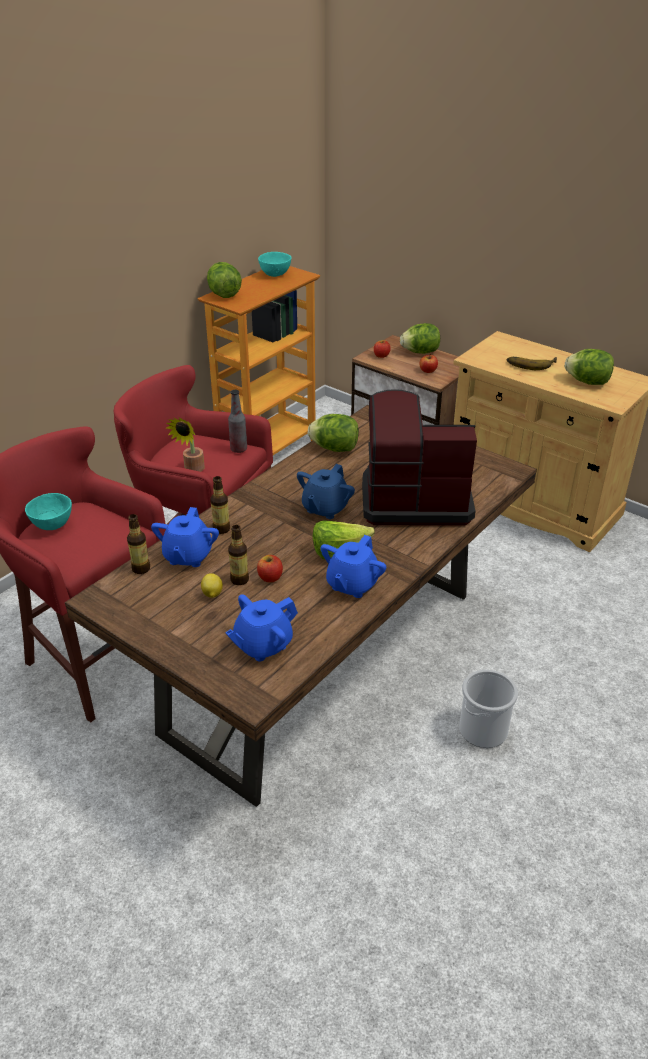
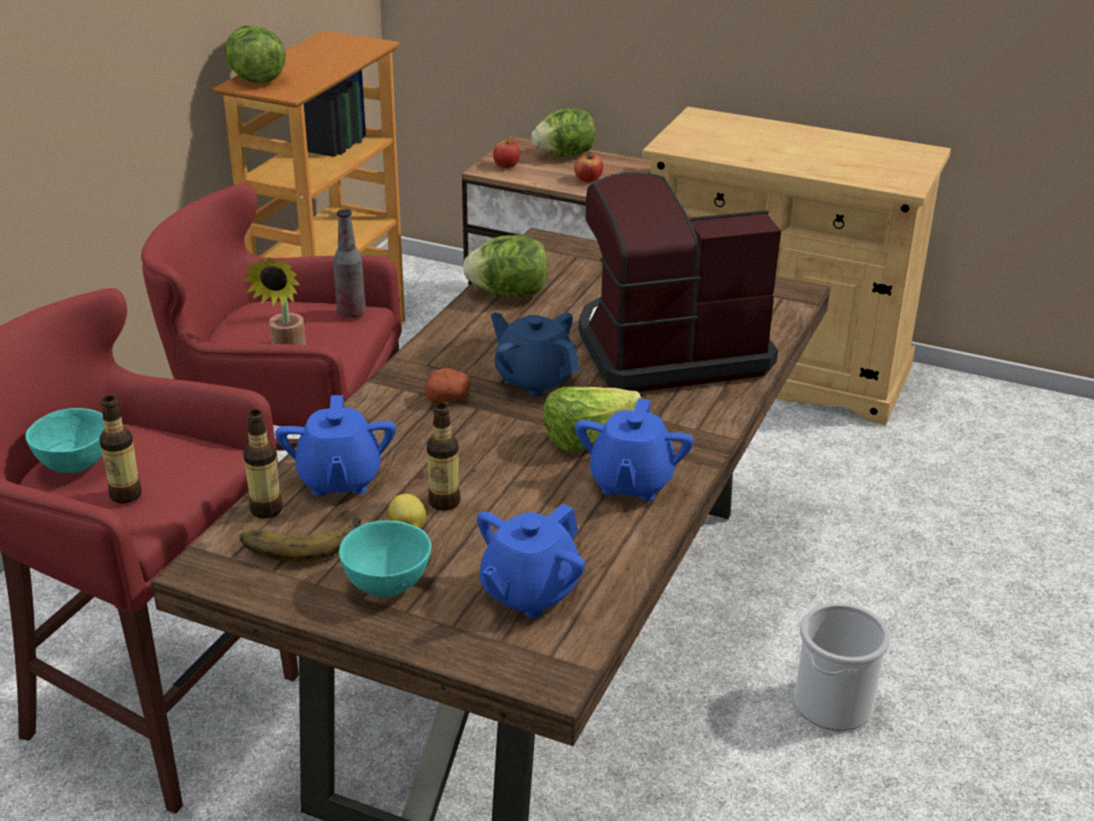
camera: 15 degrees left, 5 degrees down
(221, 529) = (378, 432): bottle -> bottle (126, 495)
(270, 513) = (447, 397): none -> potato
(270, 577) = (493, 491): apple -> none
(275, 275) = (327, 46): turquoise bowl -> turquoise bowl (389, 585)
(325, 508) = (534, 380): blue teapot -> blue teapot turned 120 degrees clockwise
(530, 363) = (759, 144): banana -> banana (299, 540)
(587, 382) = (854, 160): lettuce -> none

